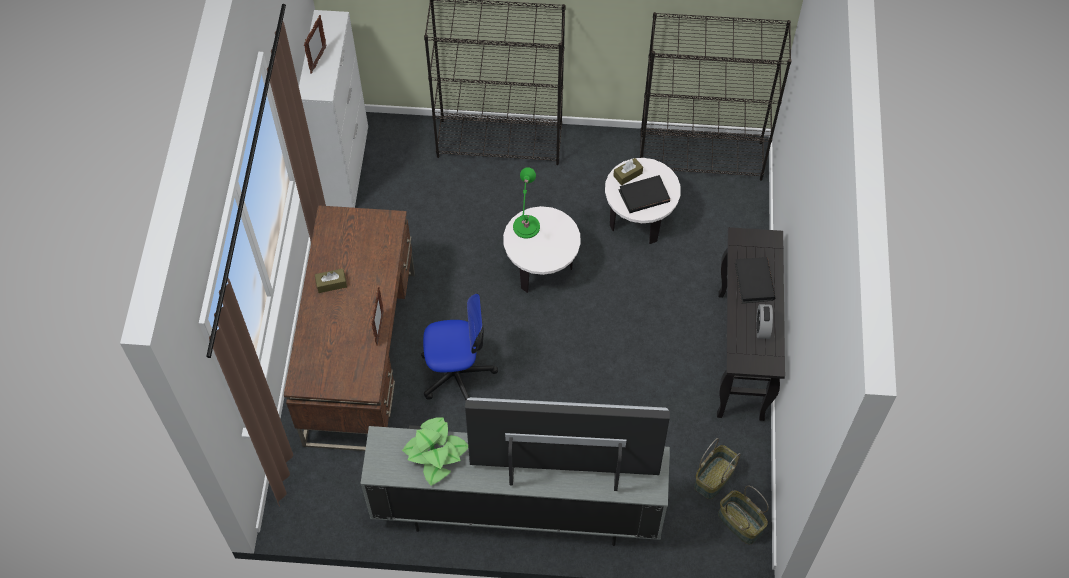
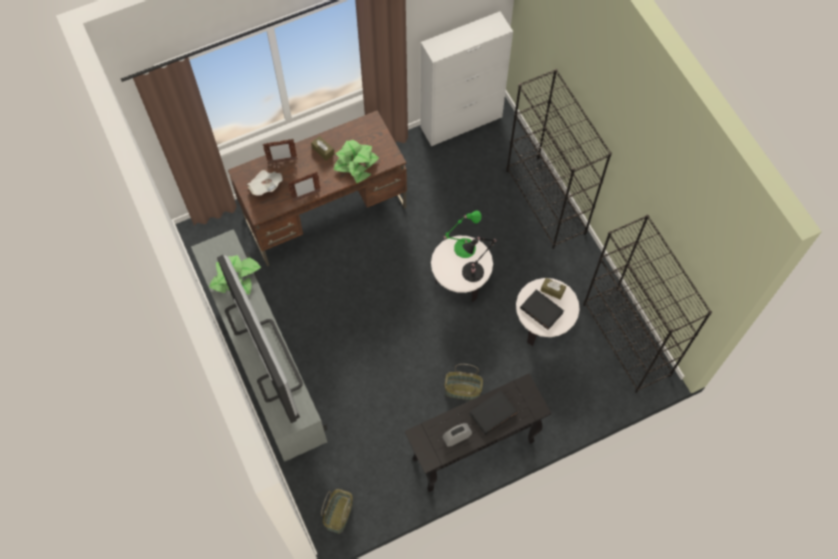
camera: 60 degrees right, 5 degrees up
(318, 60) = (460, 36): picture frame -> picture frame (282, 161)
(337, 364) = (266, 186): none -> newspaper
(372, 259) = (356, 163): none -> potted plant
(457, 374) = (346, 274): office chair -> none
(559, 232) = (474, 271): none -> black table lamp
(714, 478) = (363, 479): basket -> basket (462, 390)

